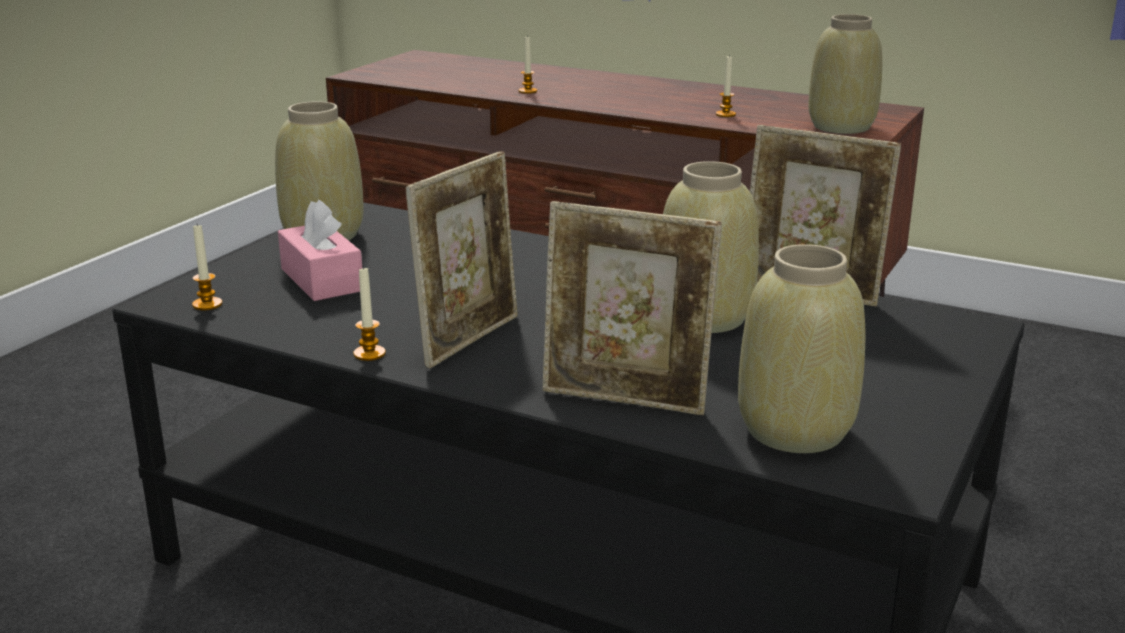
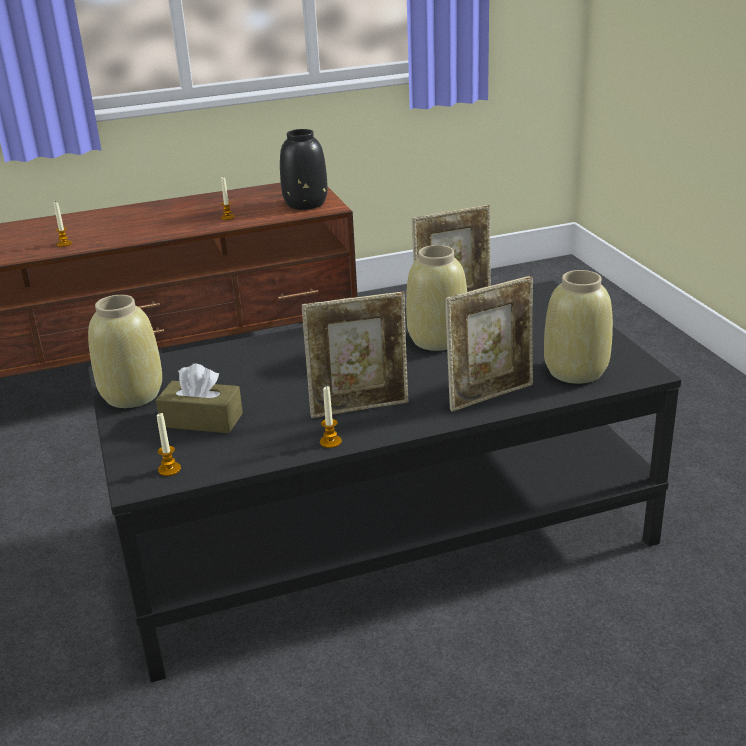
camera: 45 degrees left, 5 degrees up
(321, 280) = (202, 420): pink tissue box -> brown tissue box
(469, 339) = (360, 407): picture frame -> picture frame turned 90 degrees clockwise
(841, 127) = (305, 203): beige vase -> black vase

